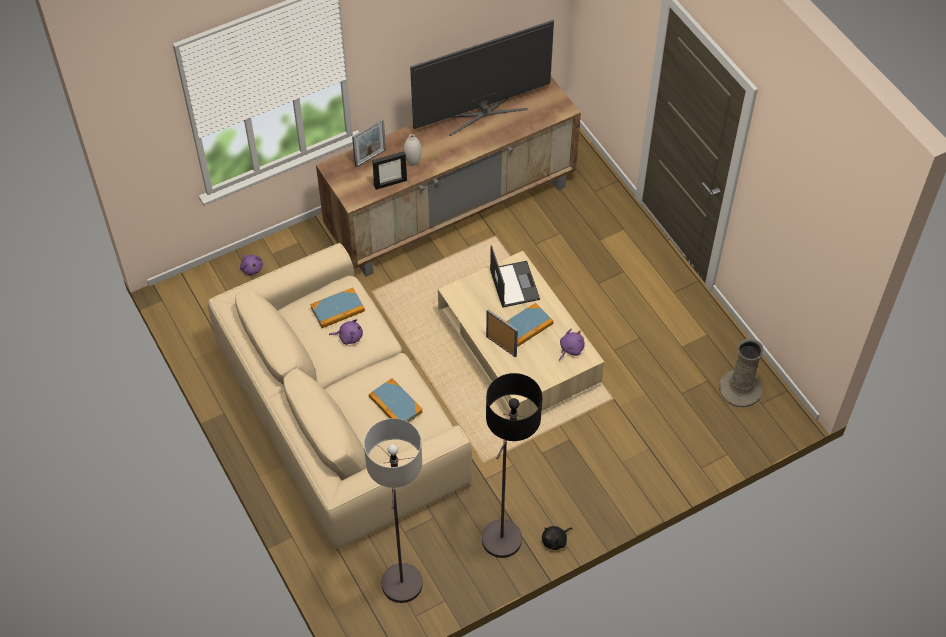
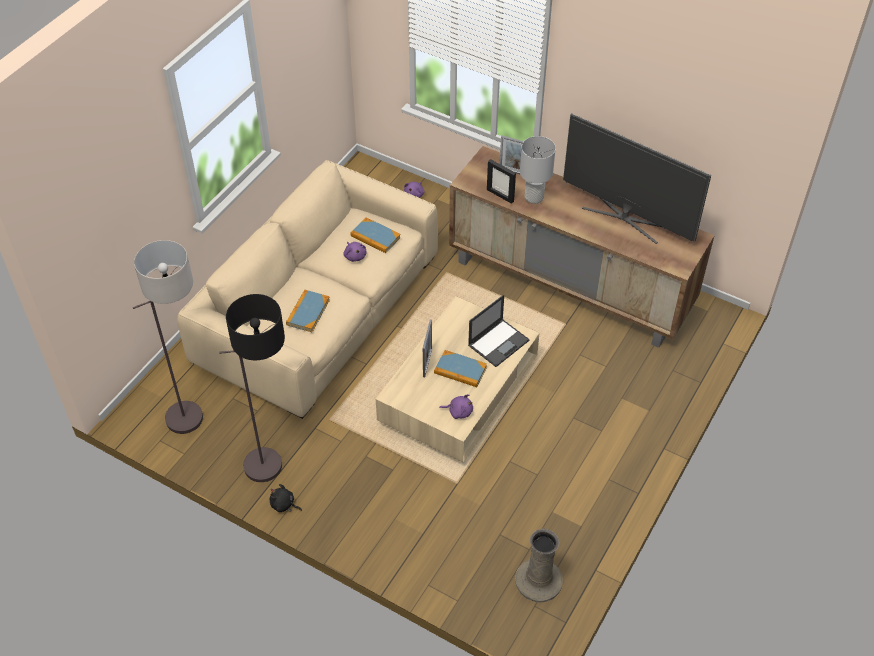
camera: 60 degrees right, 5 degrees down
(413, 162) = (533, 199): white vase -> grey table lamp

